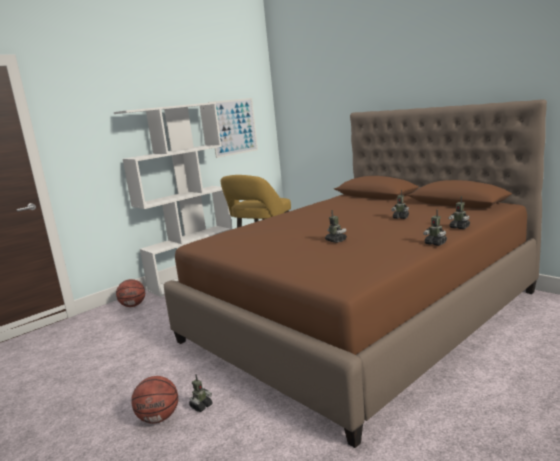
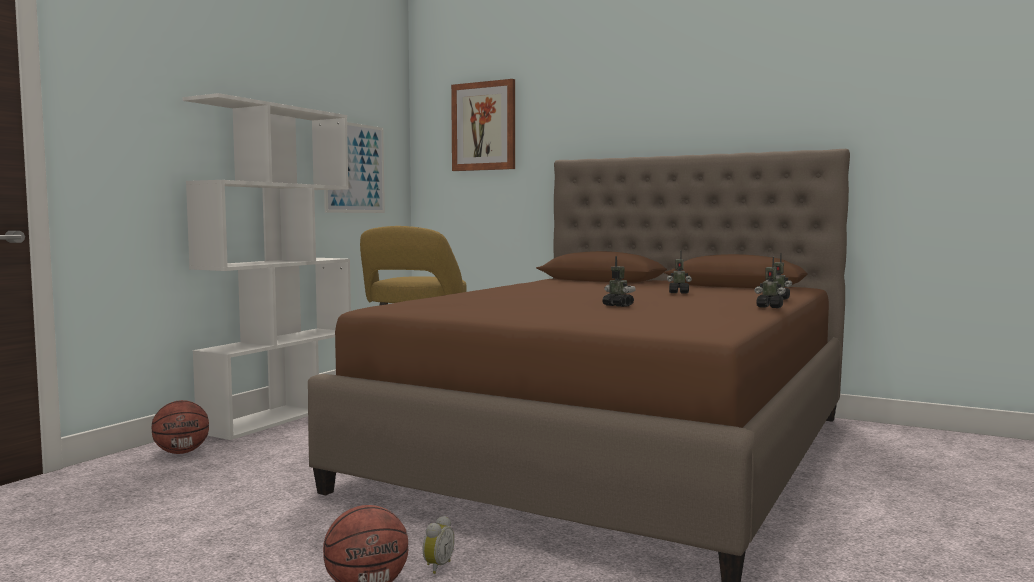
camera: 20 degrees left, 10 degrees down
(201, 406) = (436, 566): toy robot -> alarm clock
(311, 90) = (484, 126): none -> picture

